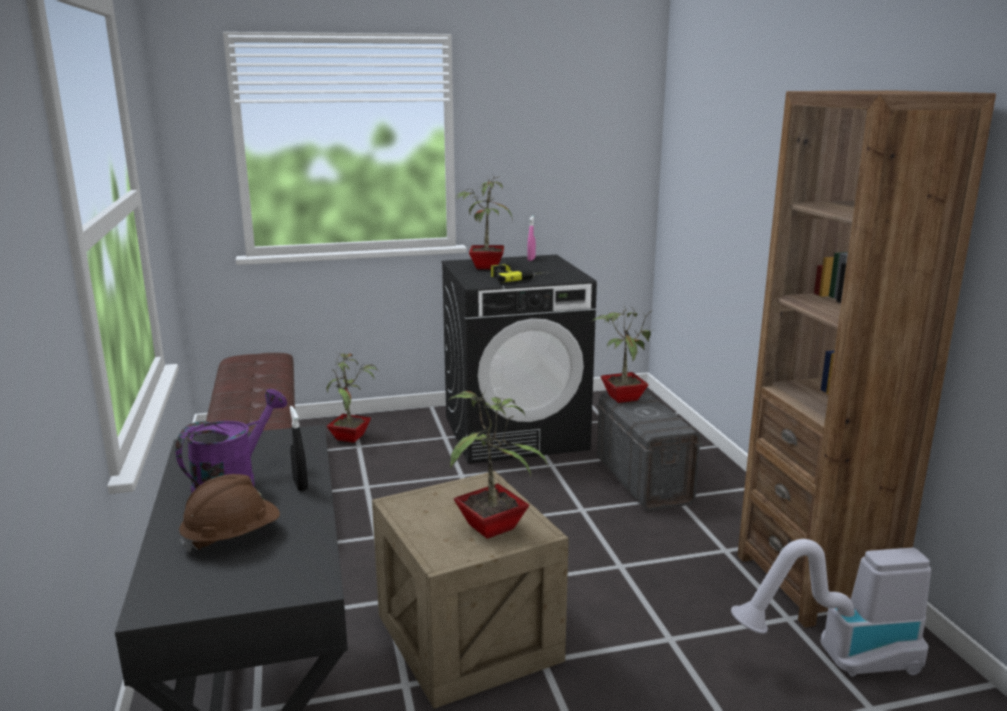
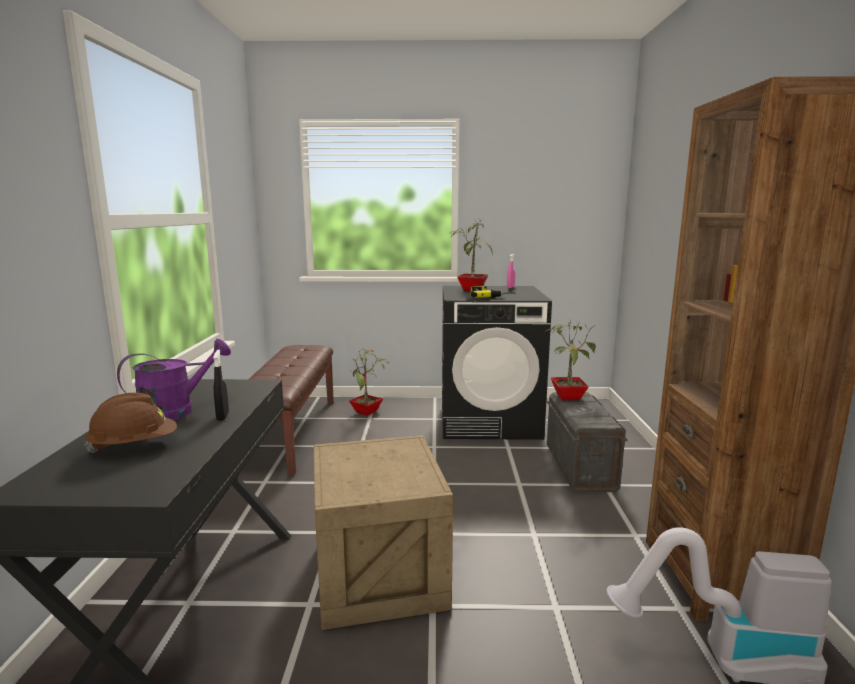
camera: 15 degrees right, 5 degrees down
(494, 526) = (394, 477): potted plant -> none

